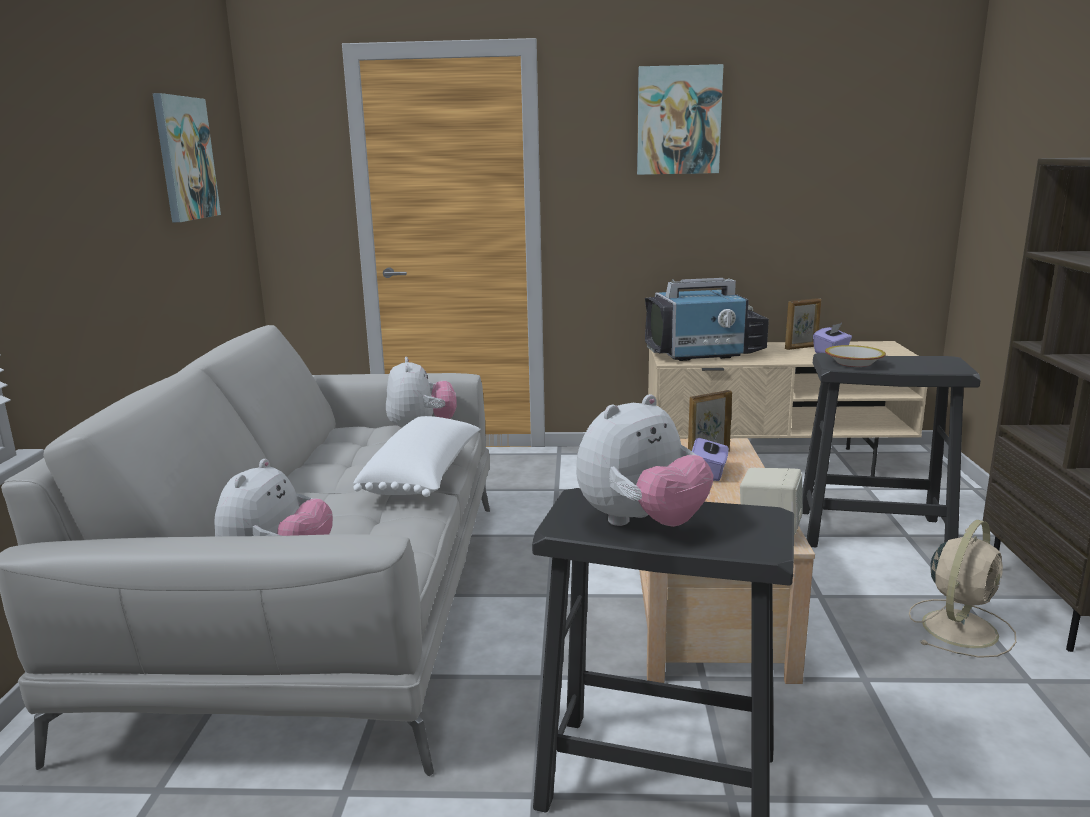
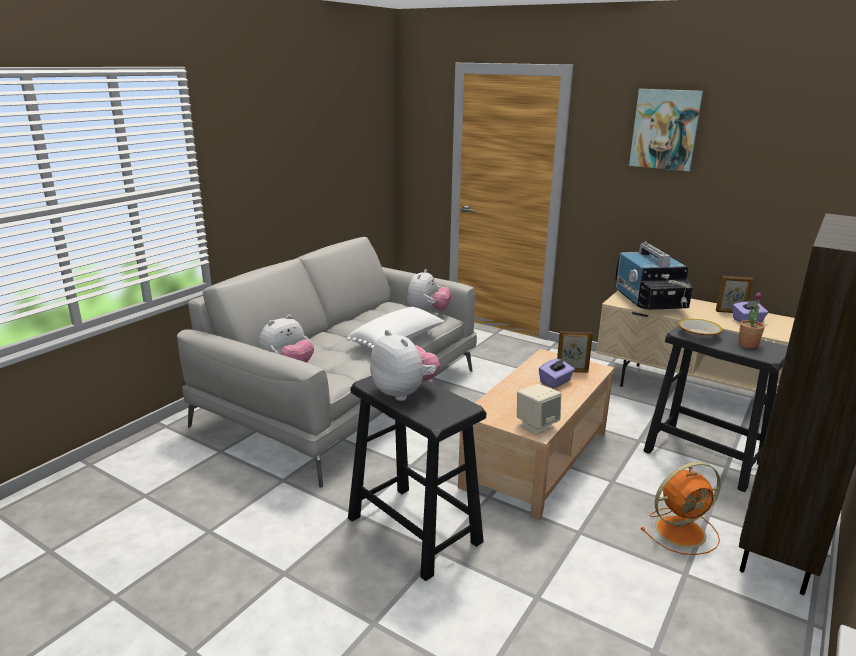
camera: 30 degrees right, 5 degrees up
(185, 158) = (346, 135): picture -> none
(641, 523) = (404, 393): plush toy -> plush toy turned 120 degrees counterclockwise
(705, 354) = (649, 302): television -> television turned 60 degrees clockwise
(916, 363) = (748, 344): none -> potted plant
(960, 627) = (682, 531): beige fan -> orange fan

